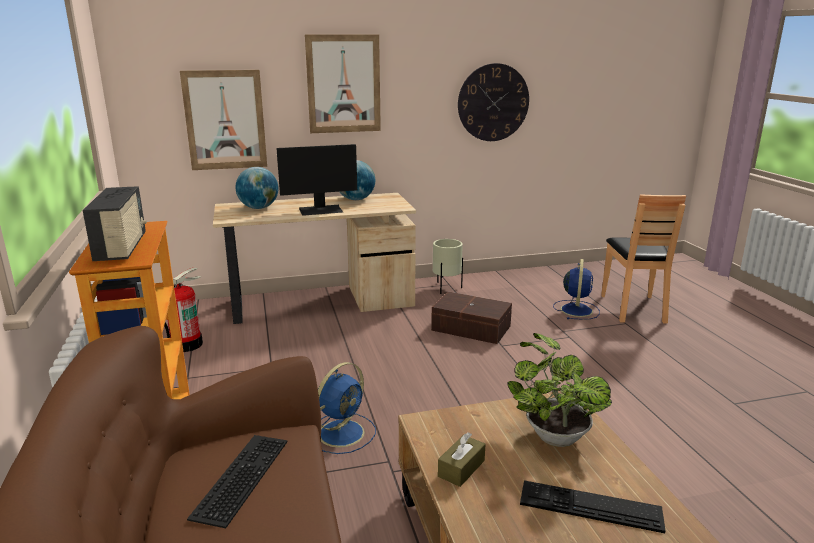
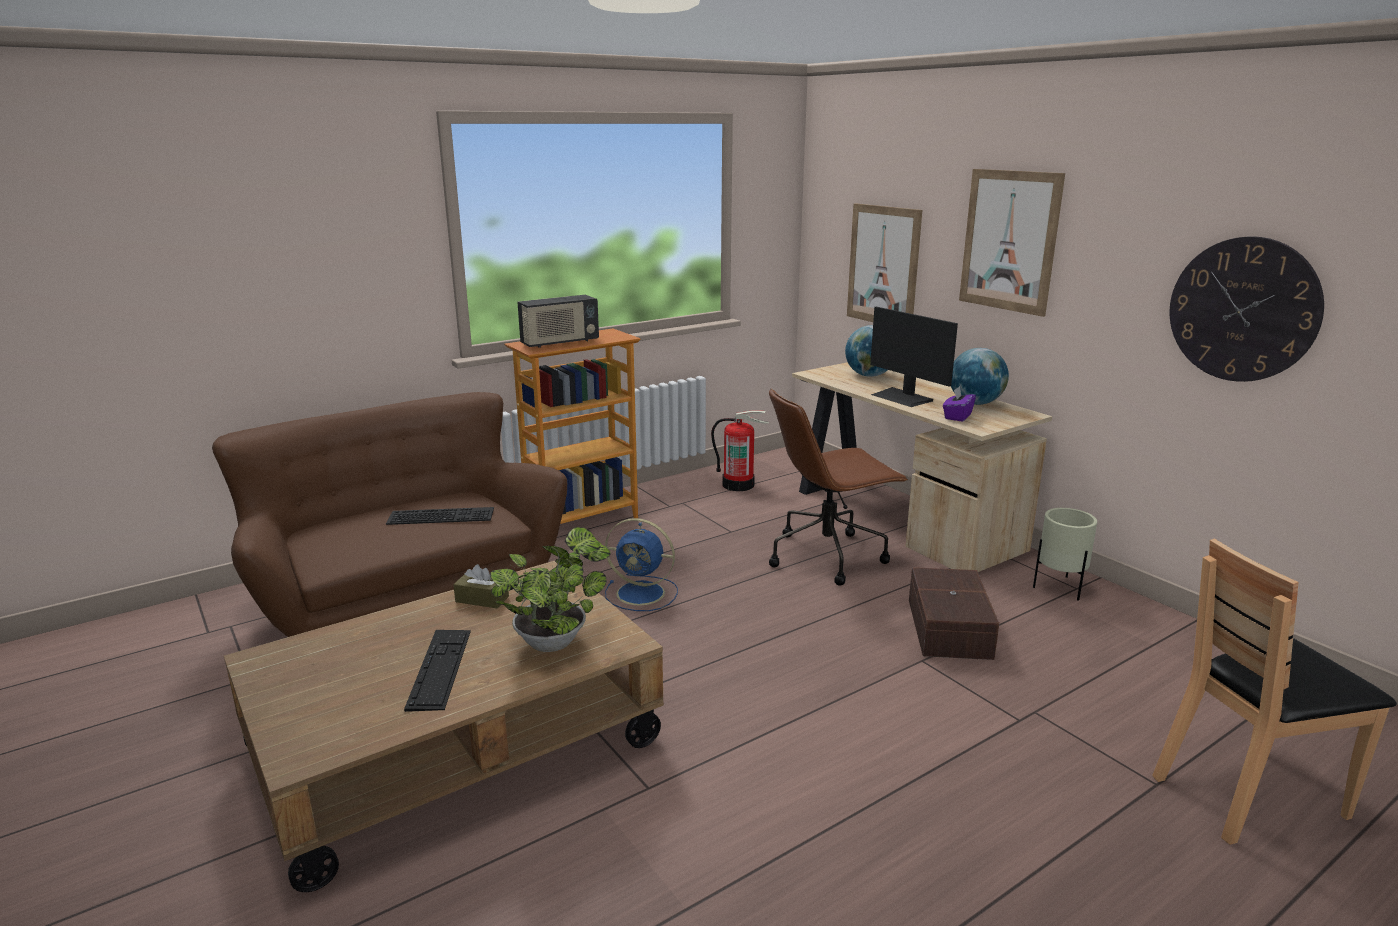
camera: 70 degrees right, 0 degrees up
(349, 339) = (828, 555): none -> brown office chair
(375, 207) = (957, 416): none -> purple tissue box
(576, 309) = (1143, 720): blue fan -> none

